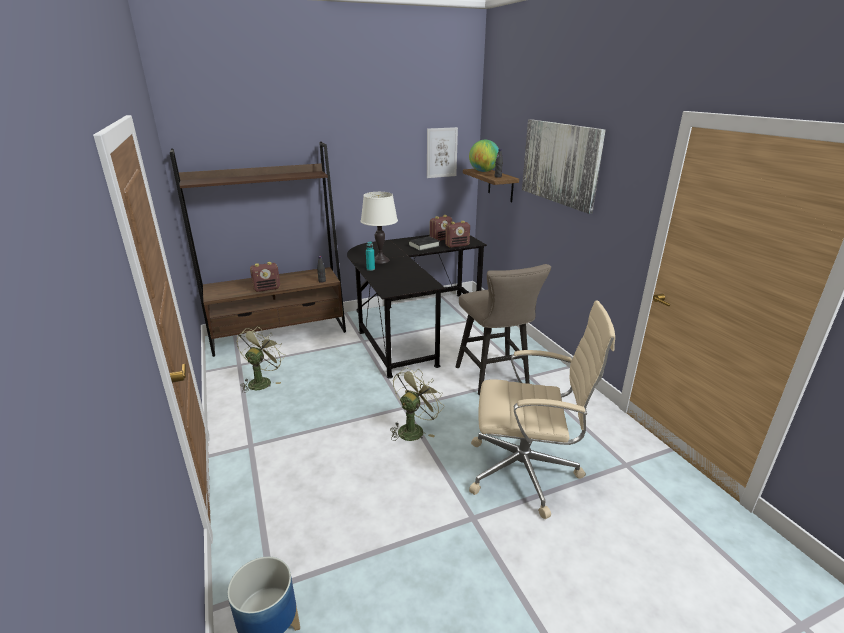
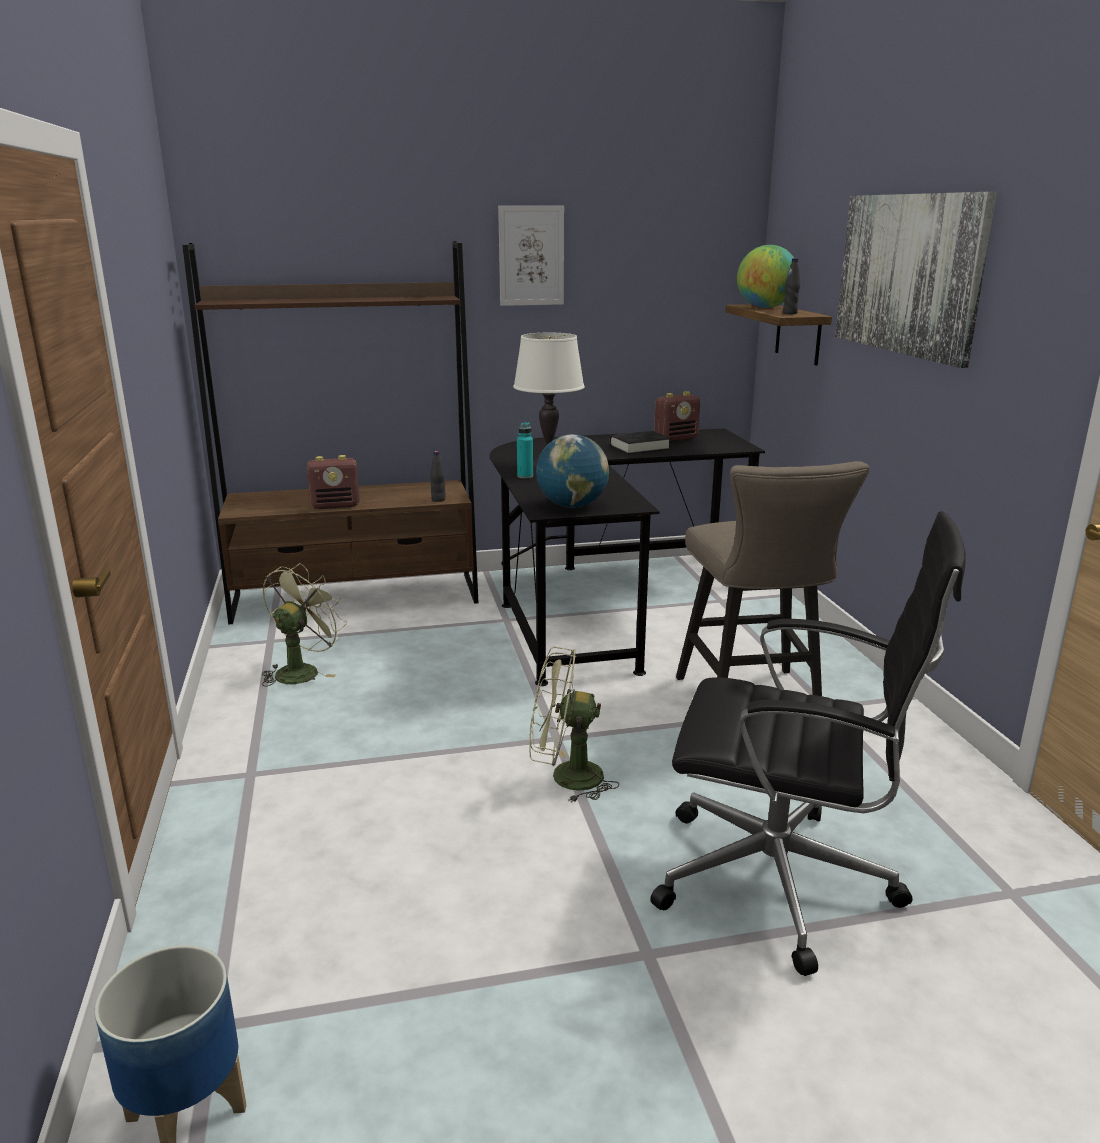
camera: 10 degrees right, 5 degrees down
(401, 287) = (572, 506): none -> globe
(413, 429) = (565, 778): green fan -> green fan turned 135 degrees counterclockwise
(441, 152) = (687, 273): picture -> picture (531, 256)
(457, 245) = (705, 449): radio -> none
(526, 472) = (782, 881): beige office chair -> black office chair

